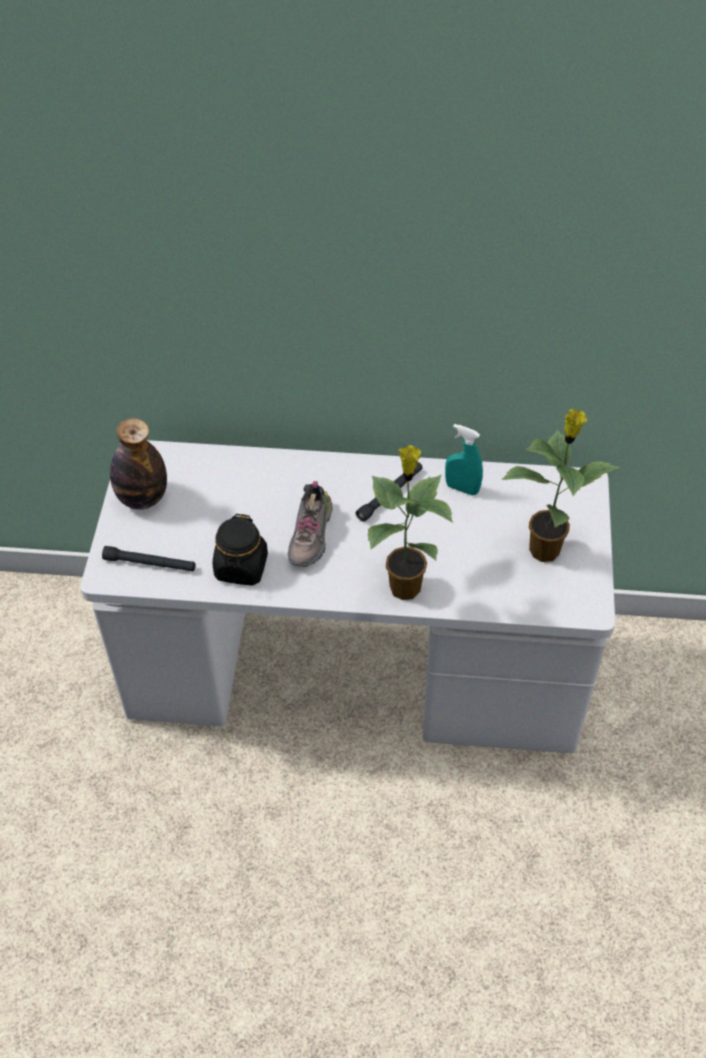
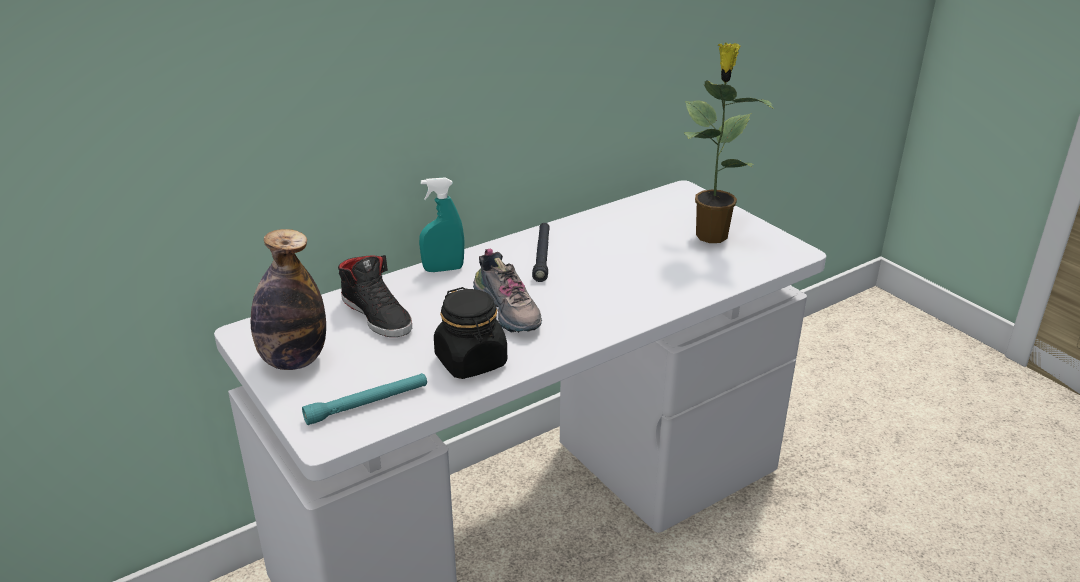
camera: 40 degrees left, 20 degrees down
(150, 564) = (367, 404): black flashlight -> turquoise flashlight
(226, 487) = (377, 315): none -> black shoe
(404, 585) = (638, 303): potted plant -> none
(462, 488) = (595, 229): turquoise spray bottle -> turquoise spray bottle (443, 269)

